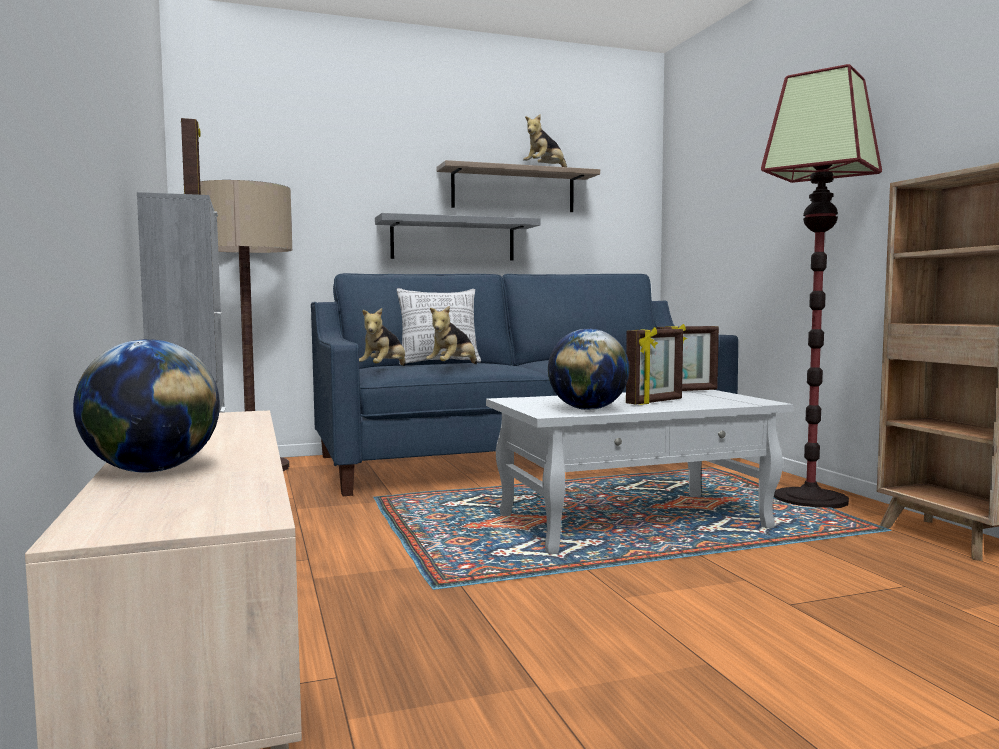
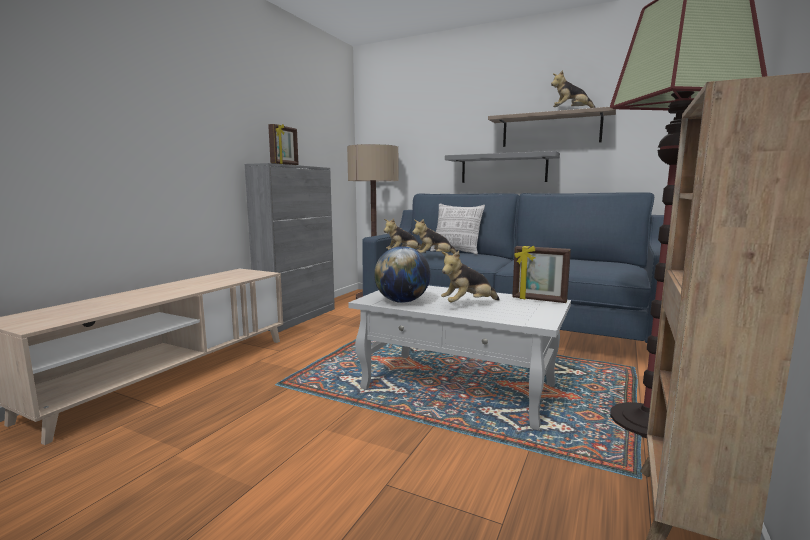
camera: 45 degrees right, 5 degrees up
(152, 471) = (118, 297): globe -> none
(655, 402) = (468, 305): picture frame -> plush toy

